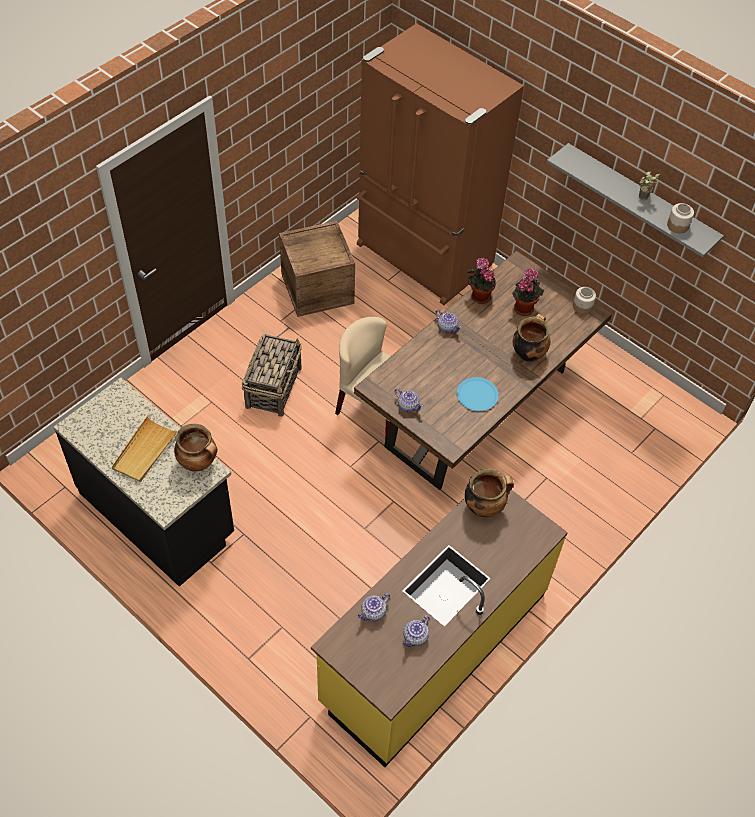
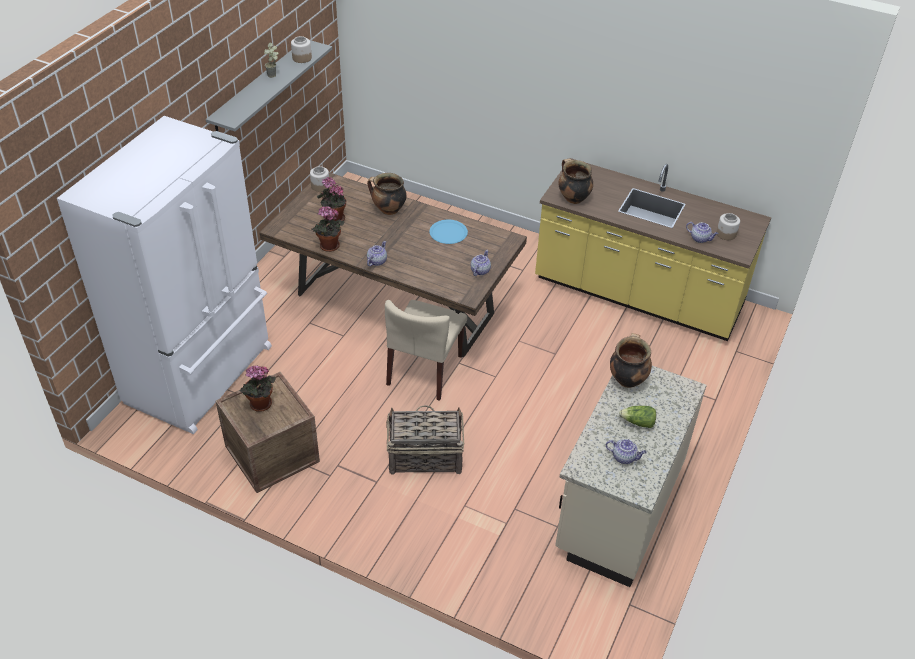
camera: 105 degrees left, 10 degrees down
(144, 451) = (638, 422): beige tray -> lettuce
(158, 514) = (618, 508): black counter -> beige counter
(321, 247) = (260, 405): none -> potted plant
(373, 646) = (726, 234): none -> jar
(415, 637) = (704, 215): teapot -> teapot (624, 457)
(422, 257) = (202, 375): brown fridge -> white fridge

